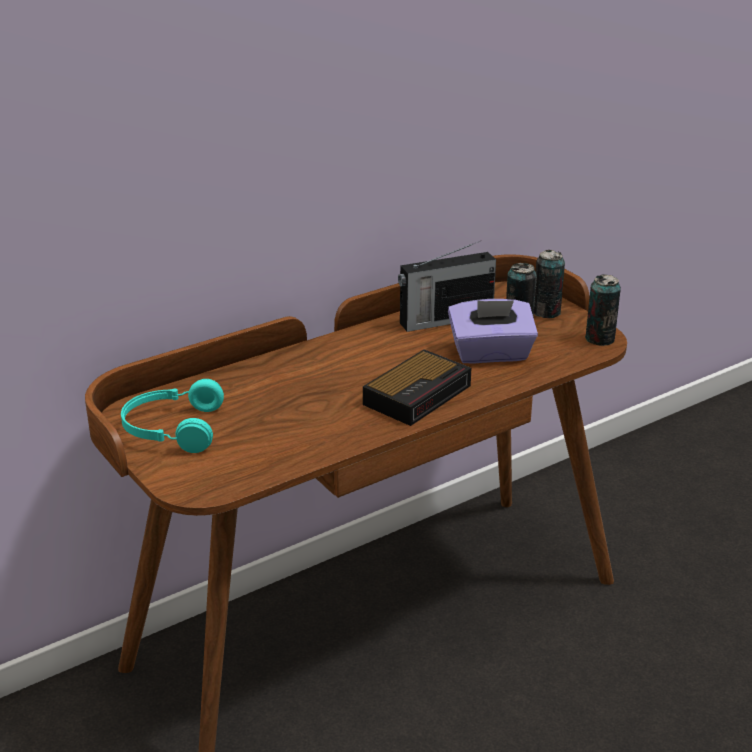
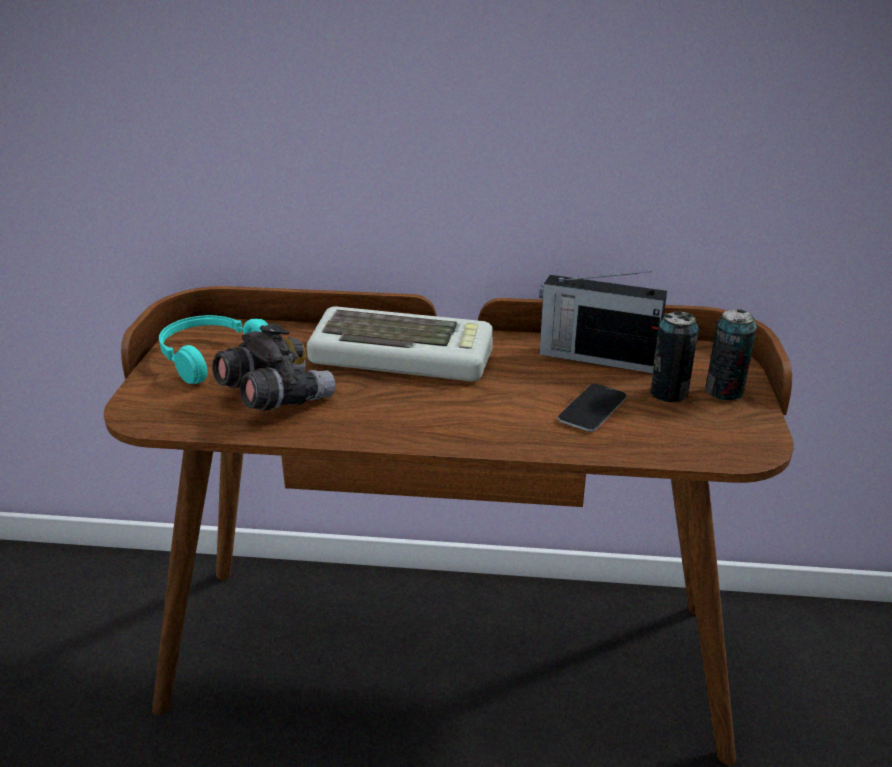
camera: 40 degrees right, 0 degrees up
(279, 435) = (275, 398): none -> grey binoculars
(319, 369) = (404, 356): none -> keyboard
(419, 394) = (455, 417): alarm clock -> none
(491, 354) = (592, 409): purple tissue box -> phone
(599, 339) = (750, 445): can -> none

